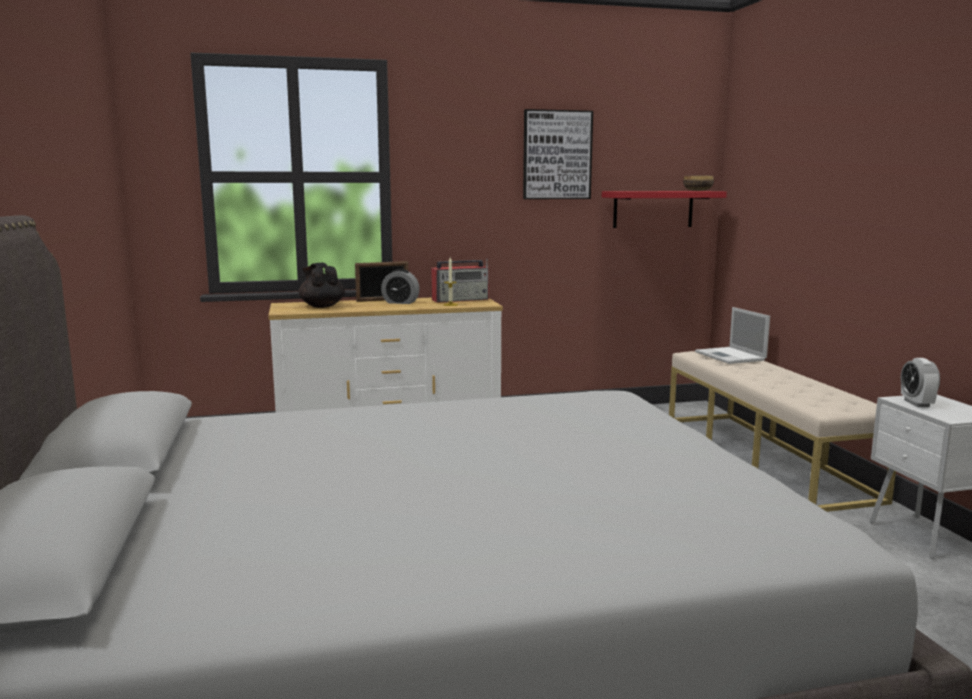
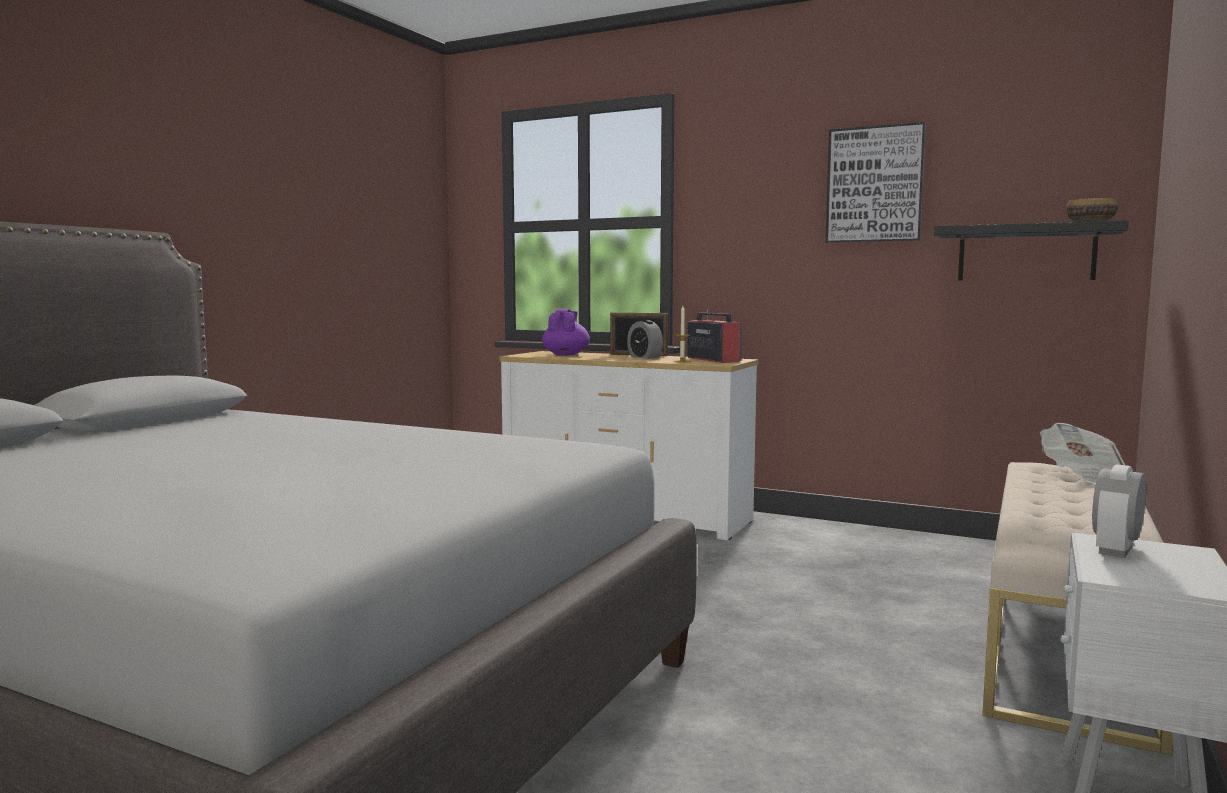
camera: 40 degrees right, 5 degrees down
(322, 306) = (566, 354): black teapot -> purple teapot
(461, 300) = (713, 359): radio -> radio turned 135 degrees counterclockwise
(653, 209) = (1026, 253): red shelf -> black shelf
(731, 356) = (1081, 475): laptop -> newspaper

